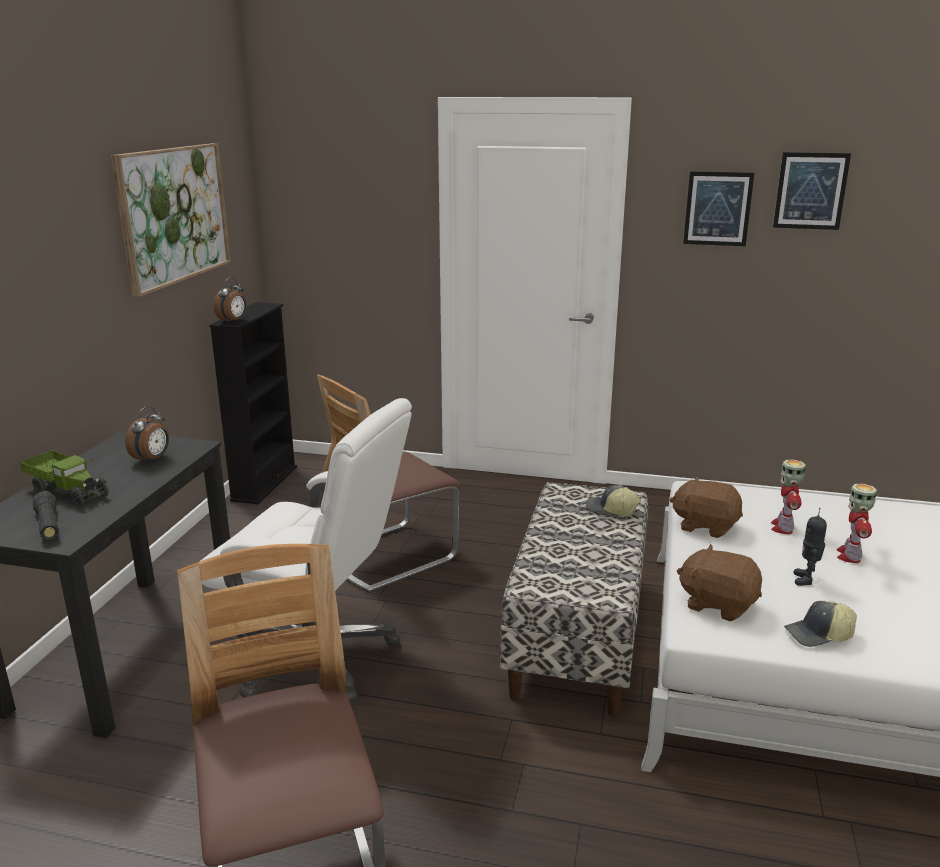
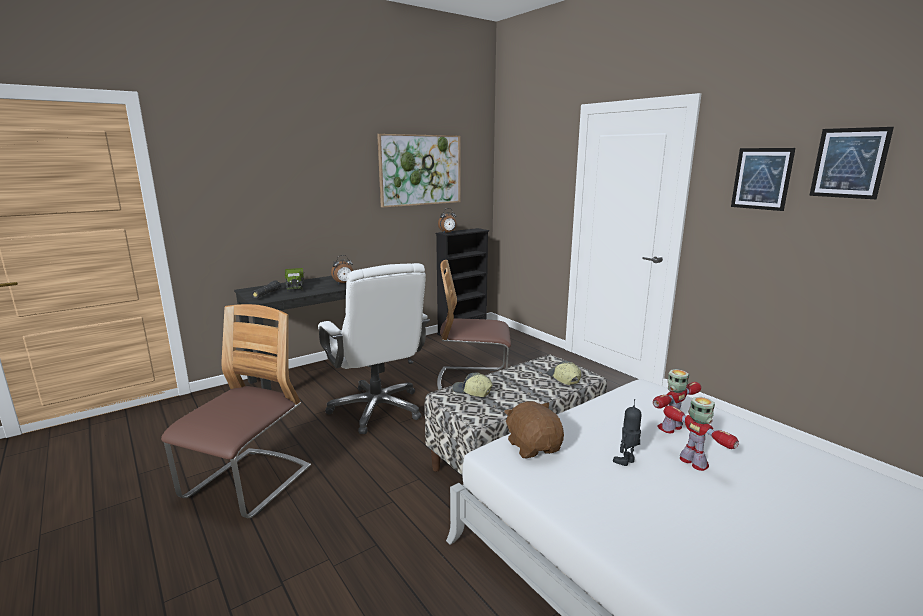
camera: 40 degrees right, 5 degrees down
(705, 526) = (610, 406): brown plush toy -> none
(819, 635) = (571, 494): cap -> cap (471, 392)
(850, 555) = (694, 463): toy robot -> toy robot turned 90 degrees clockwise

